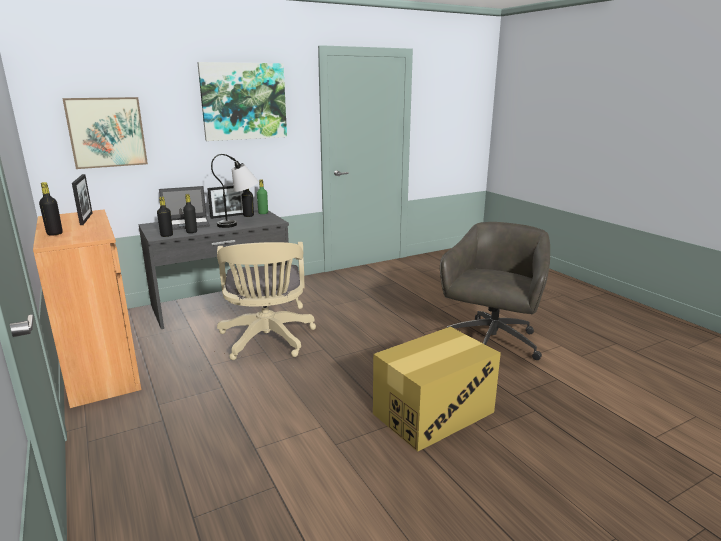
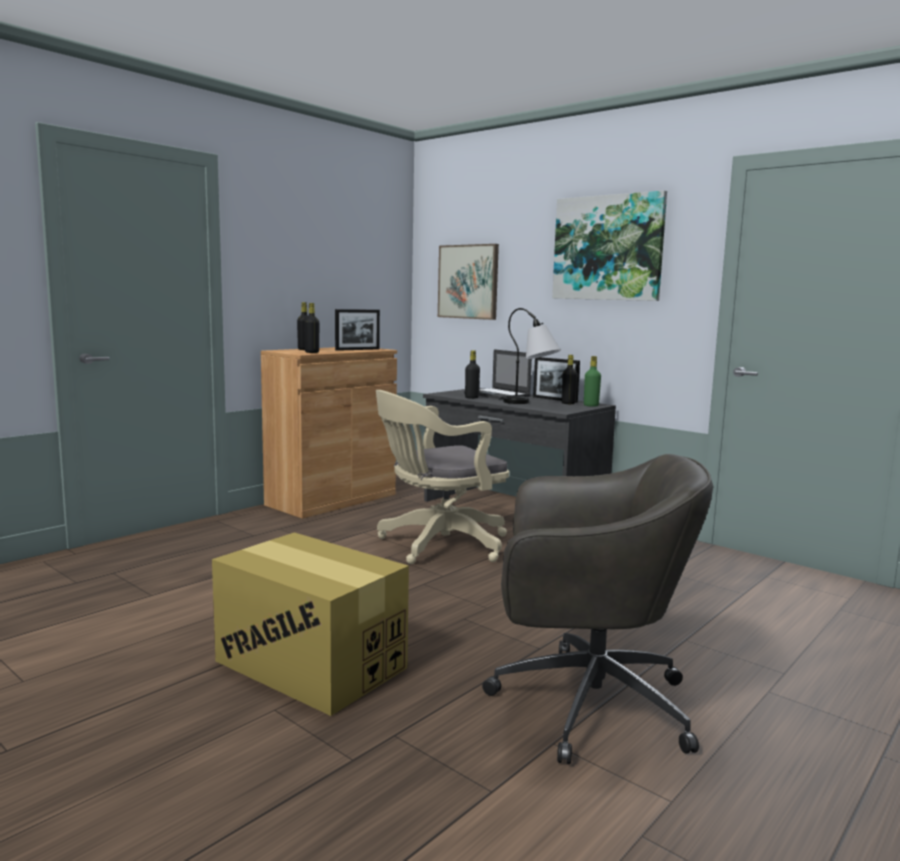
camera: 70 degrees right, 10 degrees down
(166, 235) = (448, 395): black bottle -> black bottle (312, 352)

